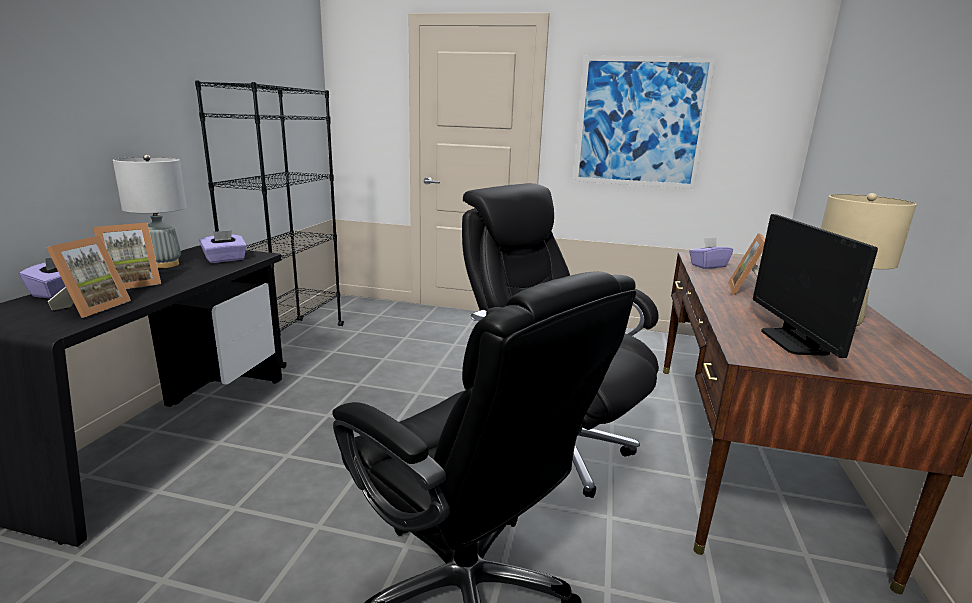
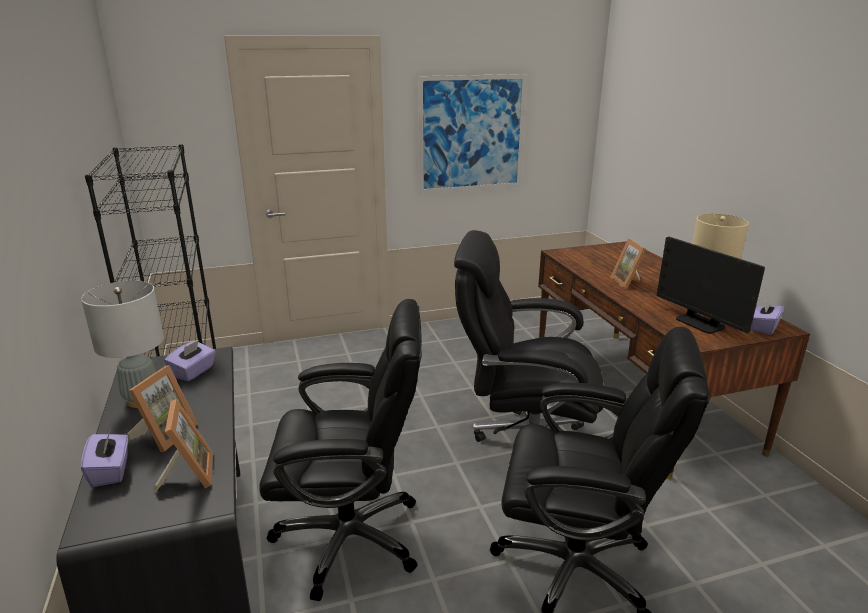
camera: 30 degrees left, 5 degrees up
(297, 458) = (349, 537): none -> black office chair
(708, 266) = (578, 262): purple tissue box -> purple tissue box (763, 328)

